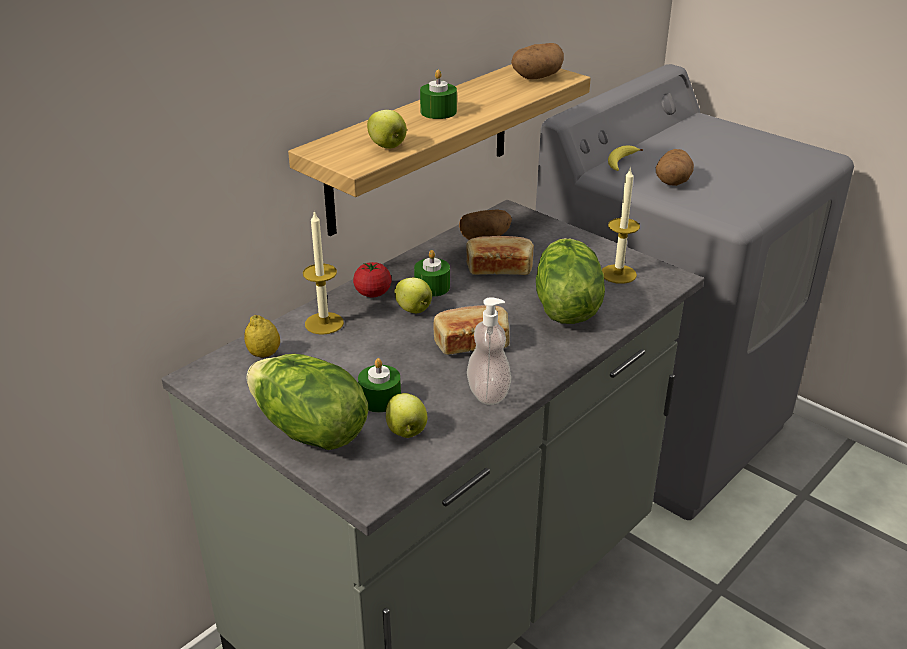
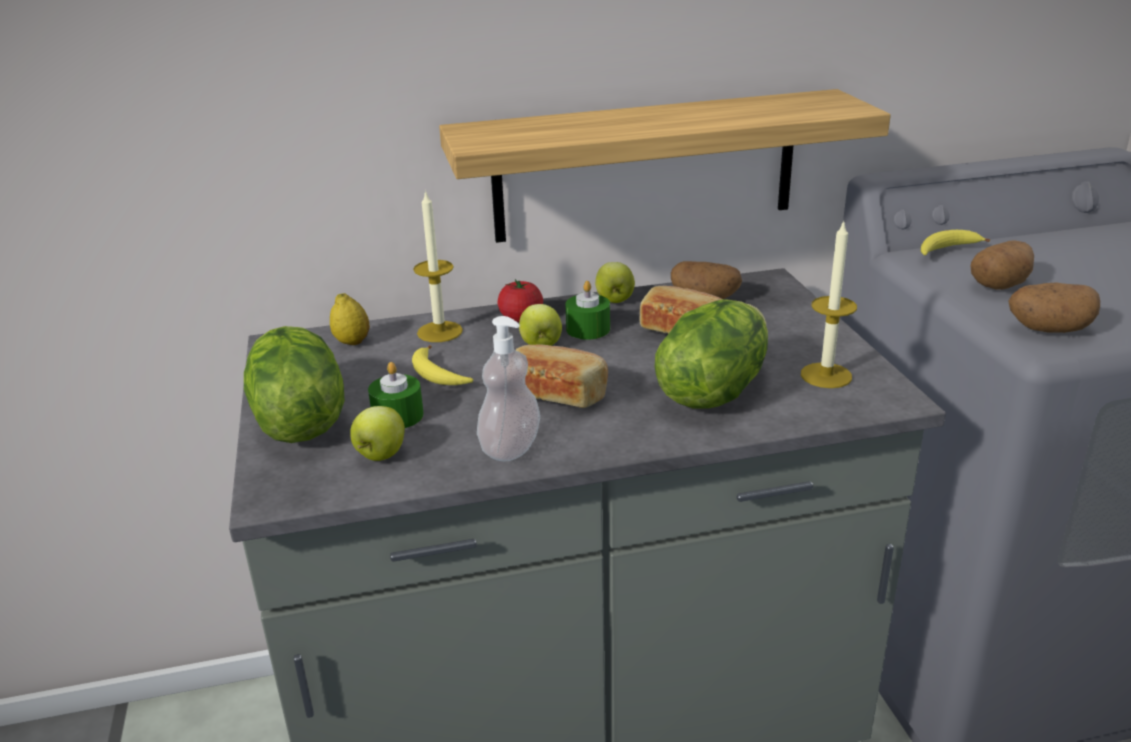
camera: 35 degrees right, 5 degrees down
(369, 358) = (438, 375): none -> banana
(388, 146) = (536, 136): apple -> apple (614, 300)
(438, 112) = (644, 118): green candle -> none
(536, 77) = (816, 105): potato -> potato (1048, 330)

